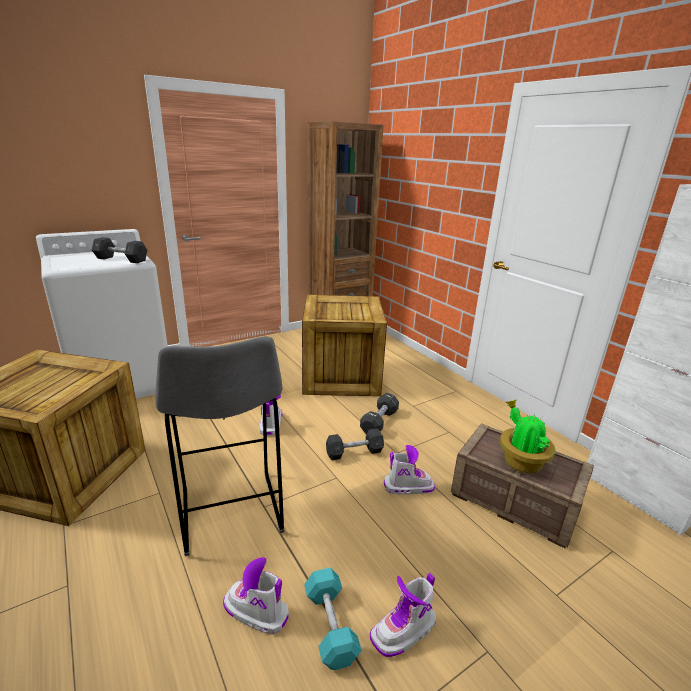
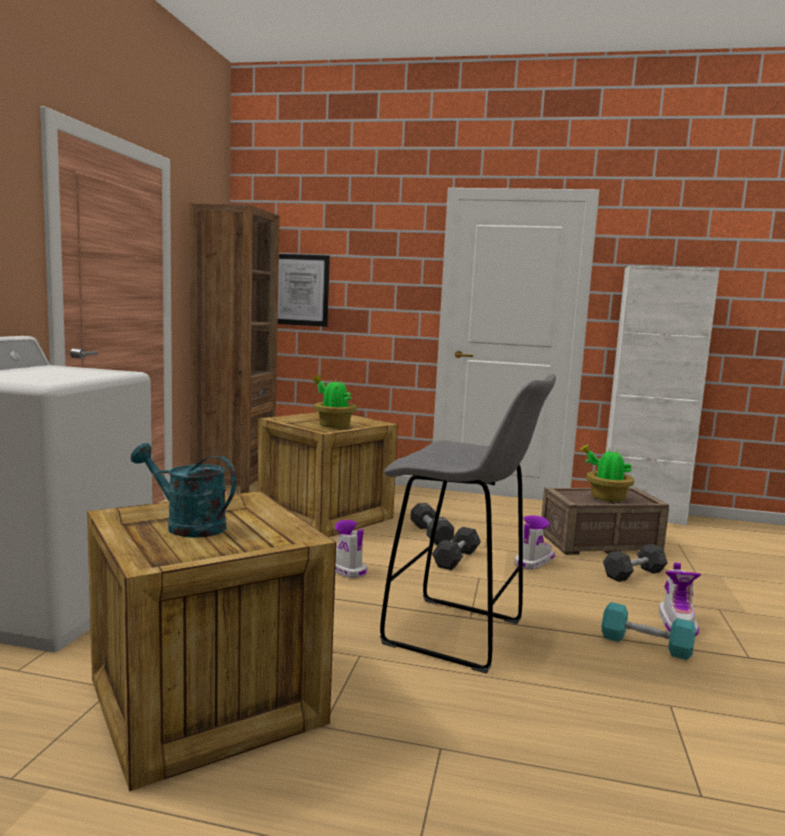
camera: 45 degrees left, 15 degrees down
(48, 375) = (187, 525): none -> turquoise watering can
(121, 259) = (89, 372): grey dumbbell -> grey dumbbell (634, 574)
(256, 611) = (598, 666): boot -> none
(346, 311) = (333, 425): none -> potted plant
(400, 189) = (300, 290): none -> picture

